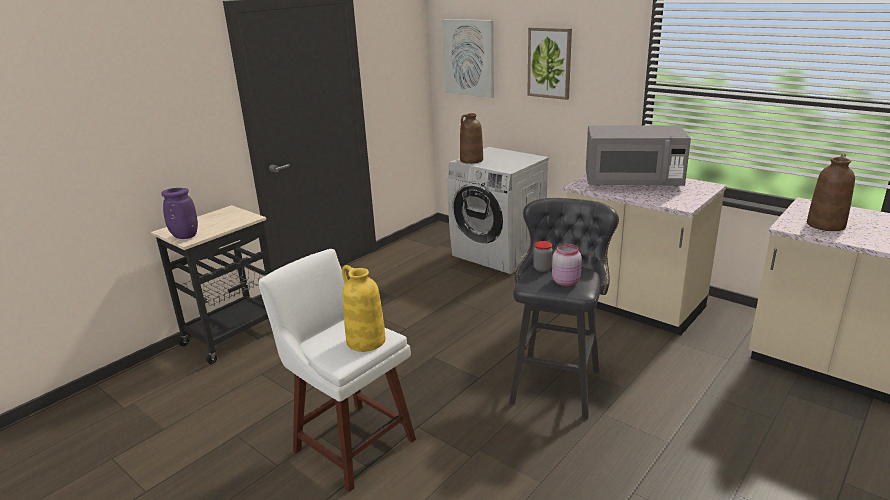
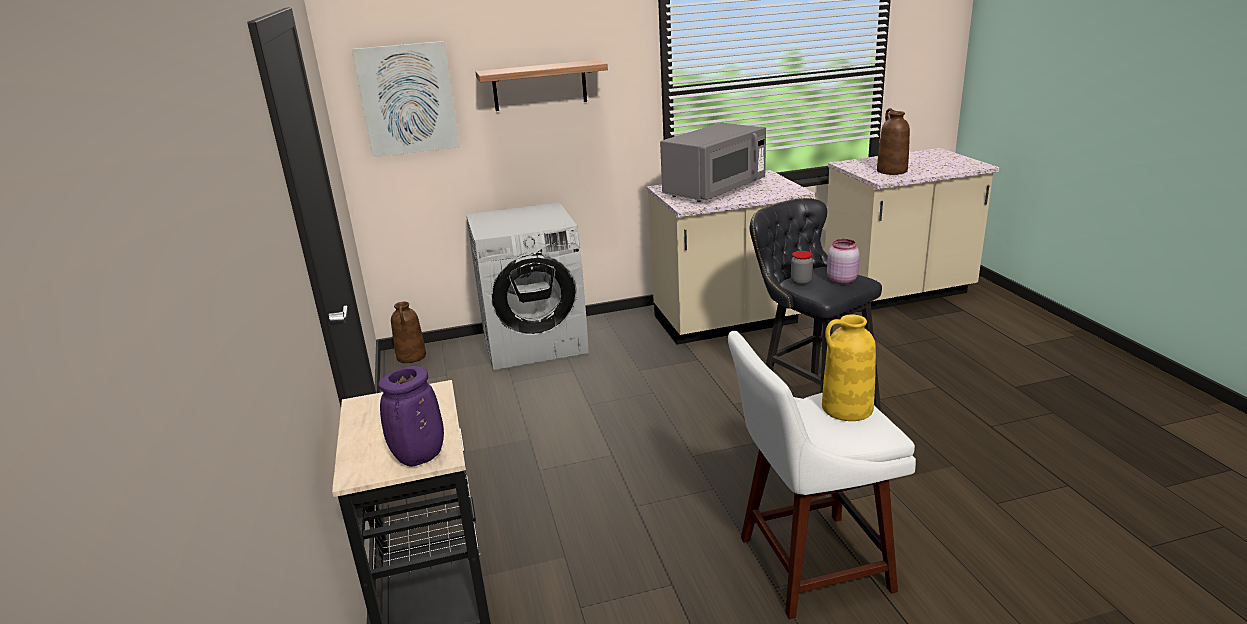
camera: 55 degrees left, 0 degrees up
(471, 160) = (496, 230): brown vase -> brown vase (412, 356)
(549, 63) = (539, 85): picture -> shelf

